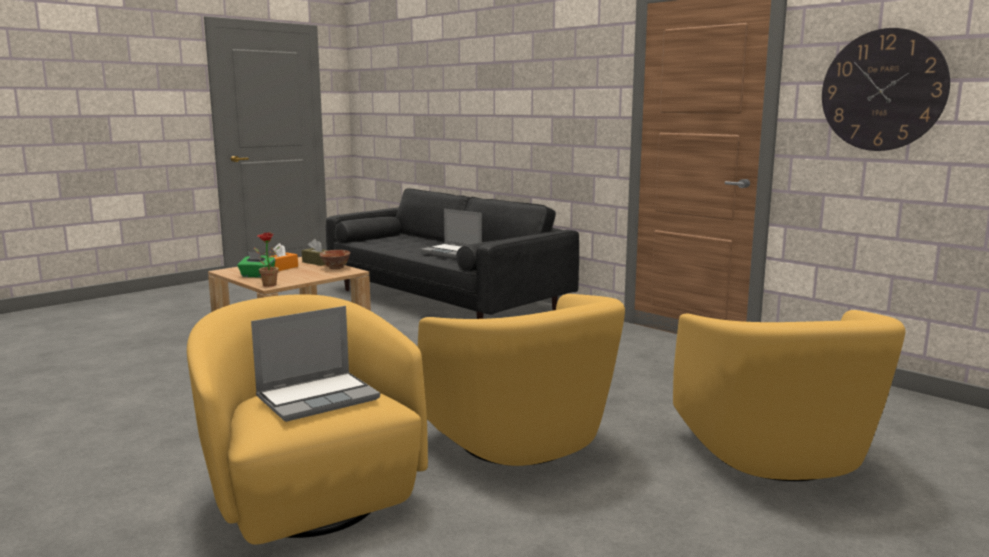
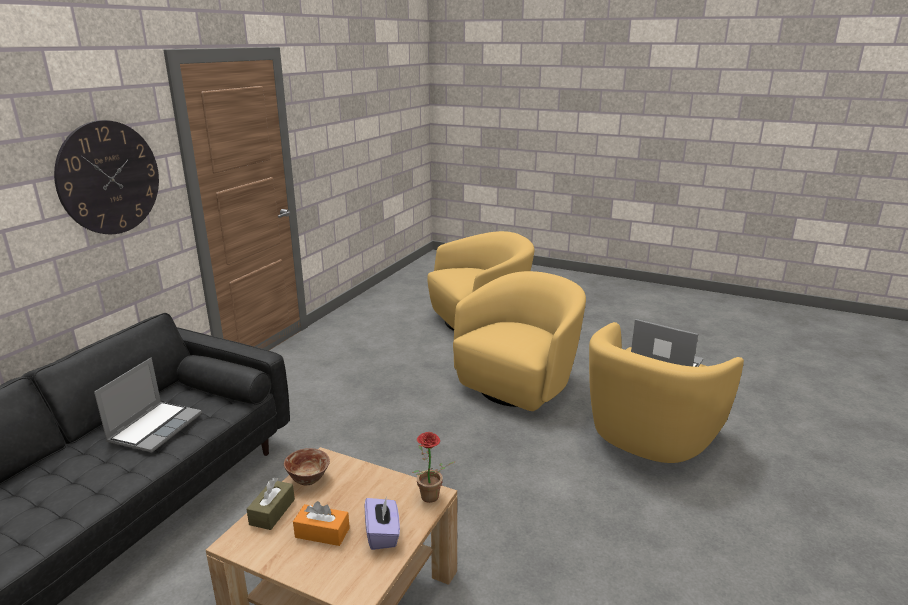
camera: 110 degrees left, 10 degrees up
(257, 276) = (383, 534): green tissue box -> purple tissue box
(883, 90) = (332, 129): wall clock -> wall clock (109, 178)

